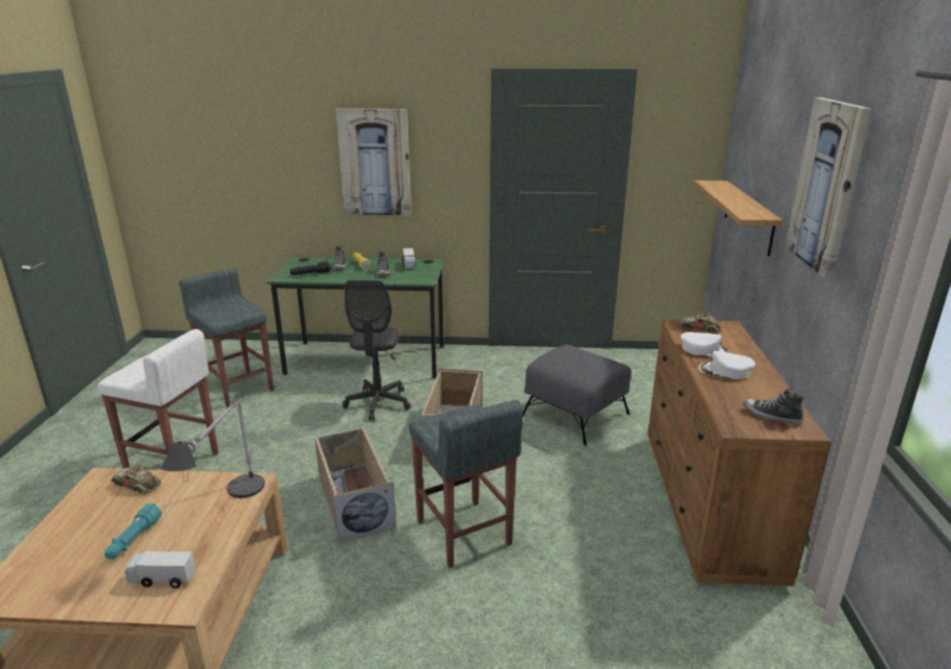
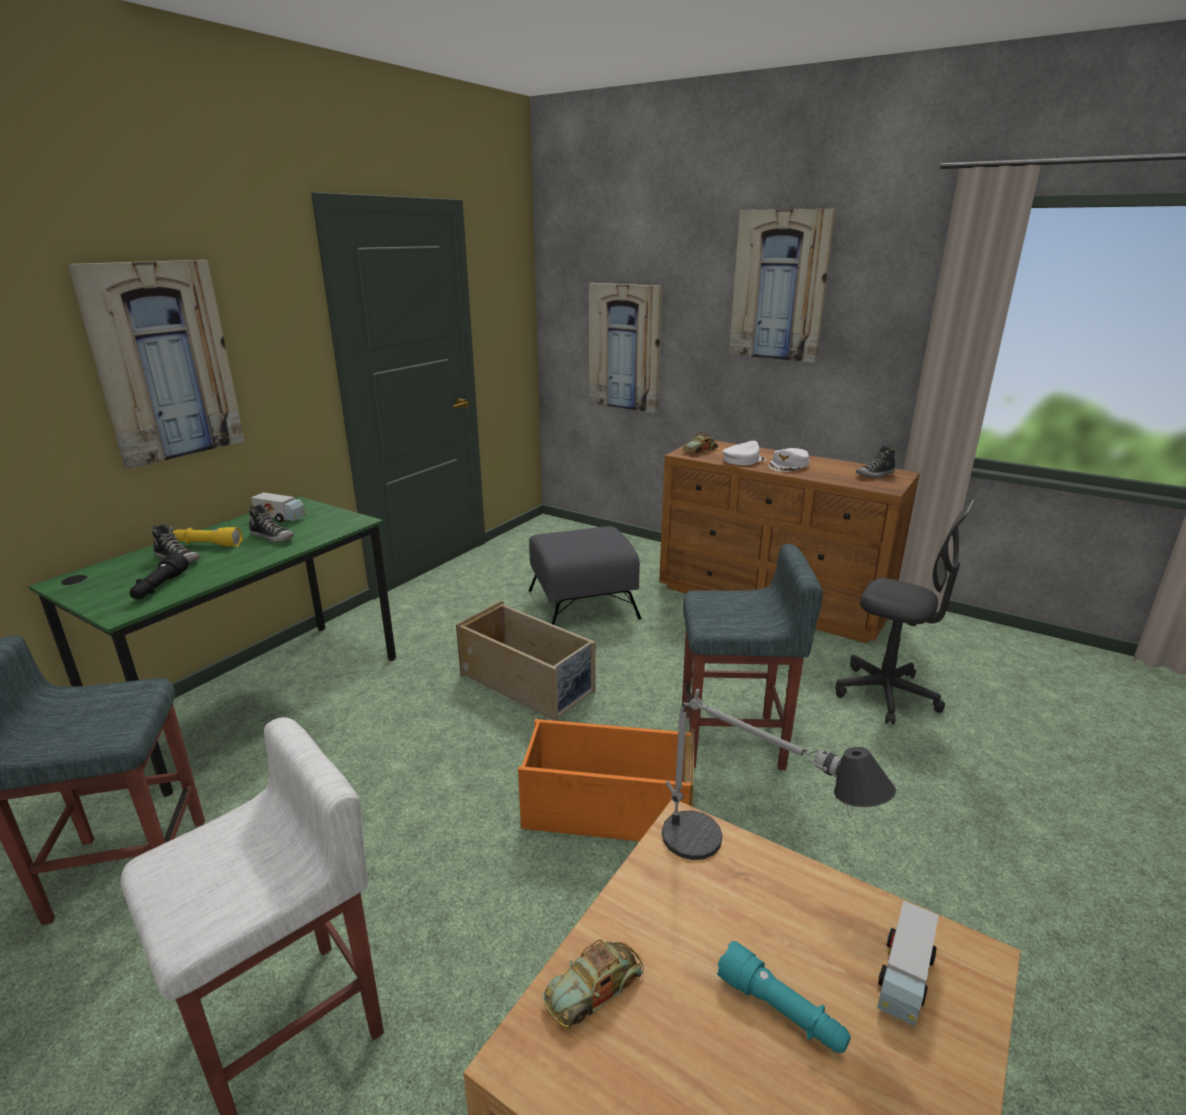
camera: 60 degrees left, 0 degrees up
(354, 500) = (607, 809): beige storage box -> orange storage box
(378, 403) = (396, 722): grey office chair -> grey office chair (886, 694)
(748, 216) = (625, 347): shelf -> picture

